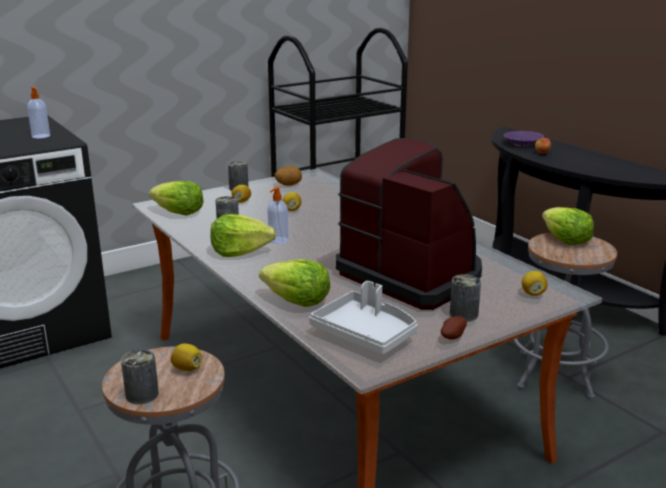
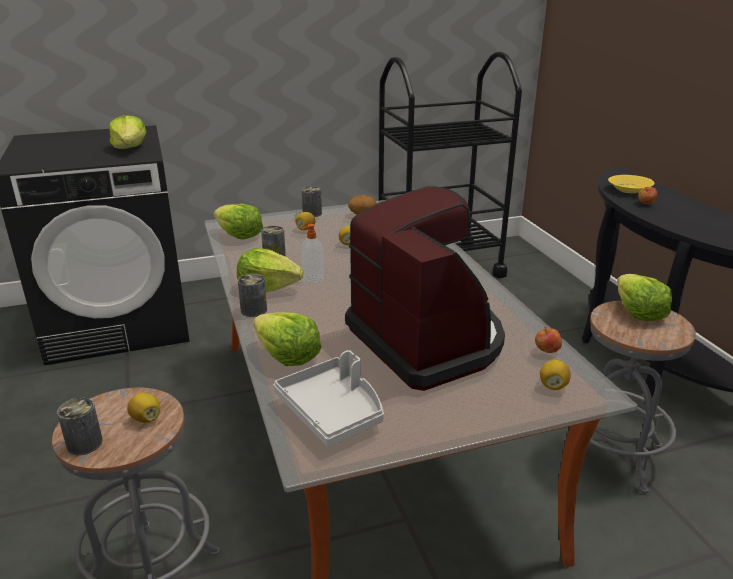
camera: 15 degrees right, 5 degrees up
(41, 136) = (130, 148): soap dispenser -> lettuce
(452, 336) = (426, 431): potato -> none
(463, 314) = (456, 402): can -> can (254, 310)
(514, 271) = (546, 351): none -> apple
(522, 144) = (629, 191): purple bowl -> yellow bowl

